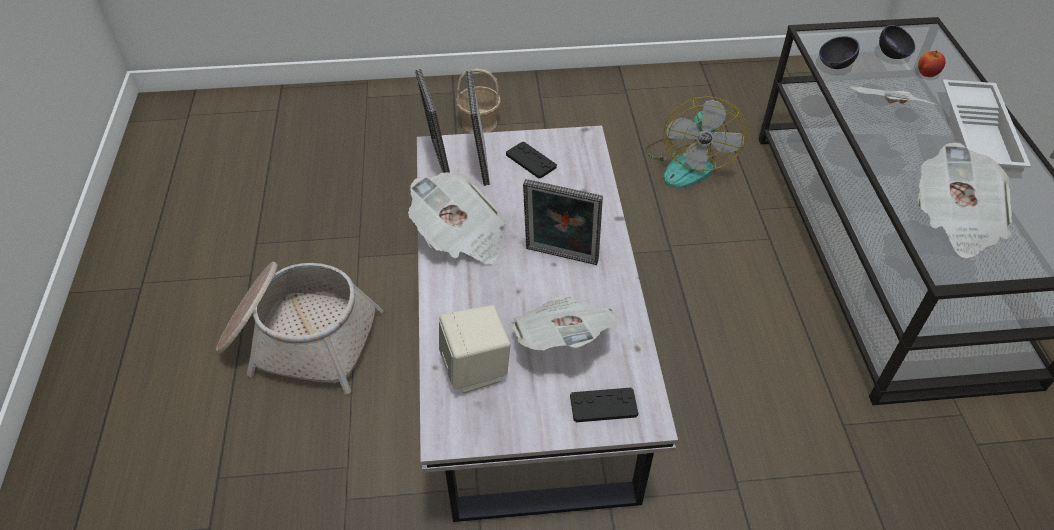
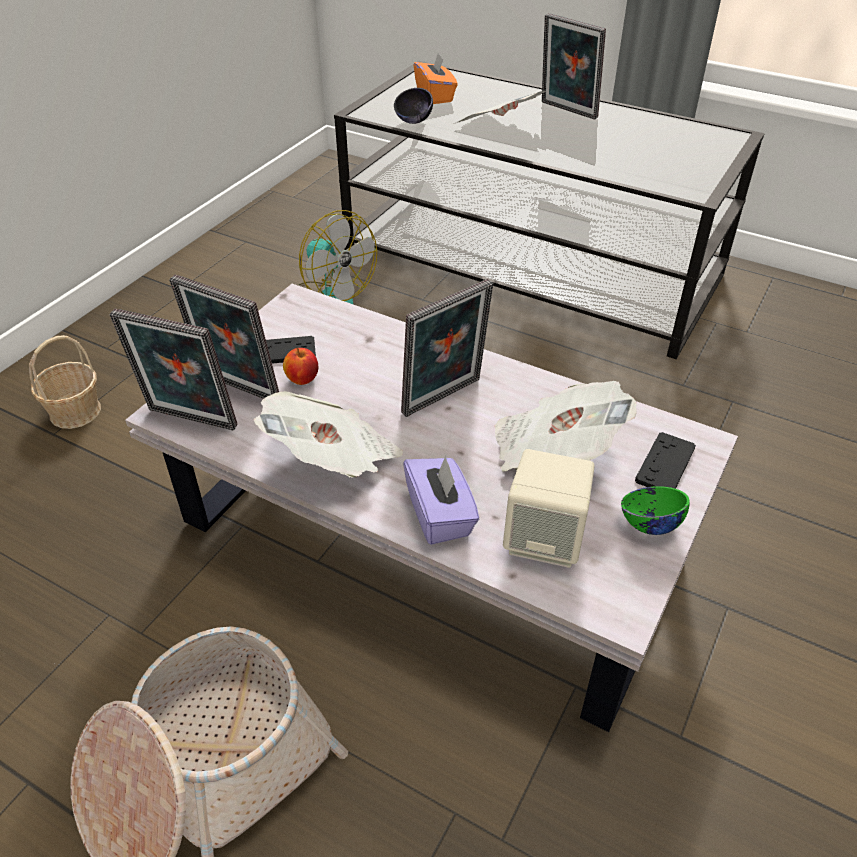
camera: 55 degrees left, 5 degrees down
(455, 309) = (440, 516): none -> purple tissue box
(536, 420) = (649, 523): none -> green bowl
(892, 55) = (435, 96): black bowl -> orange tissue box
(927, 74) = (475, 95): apple -> apple (302, 379)
(955, 220) = (645, 163): newspaper -> none
(979, 135) = (566, 111): white tray -> picture frame

